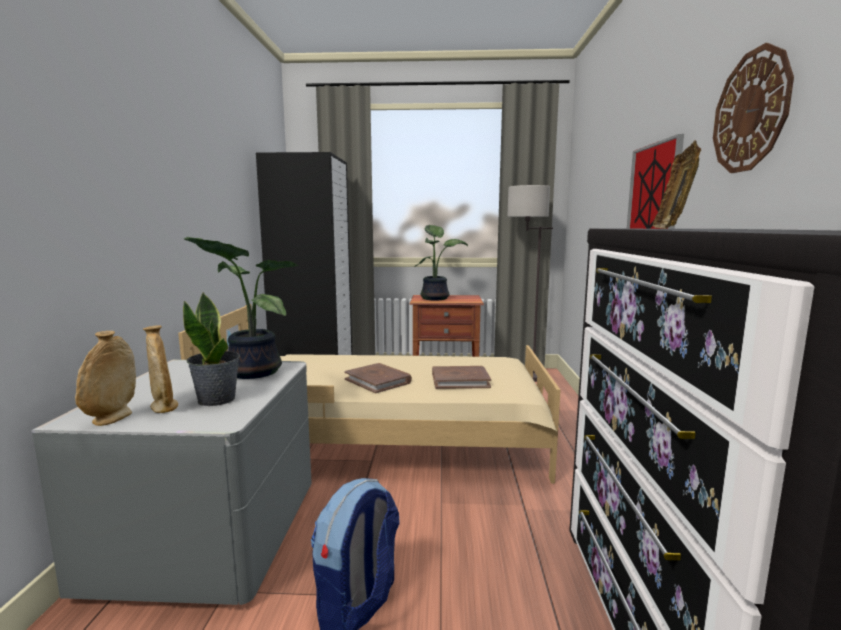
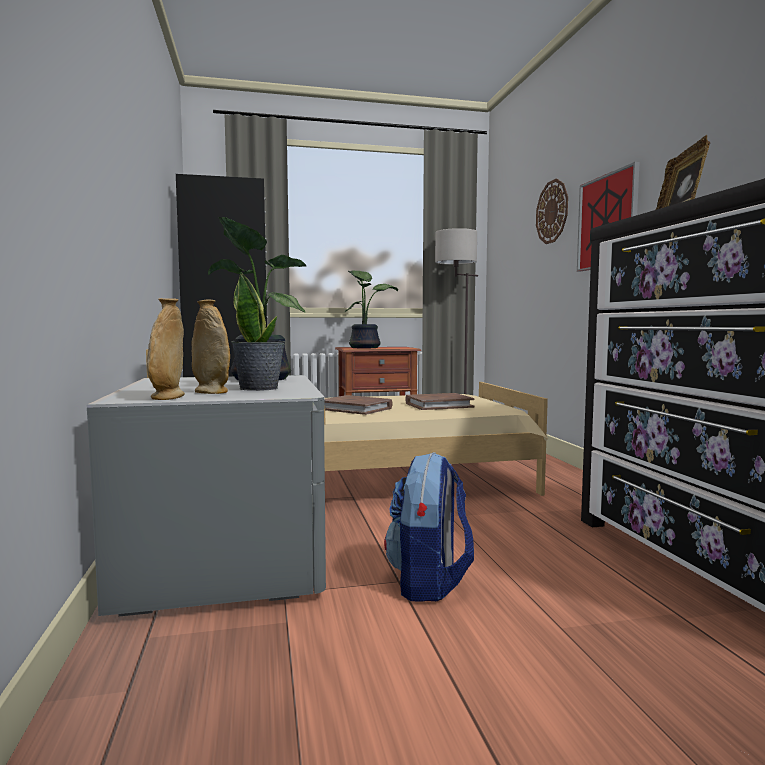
camera: 15 degrees left, 5 degrees down
(751, 111) = (710, 134): wall clock -> wall clock (552, 212)

